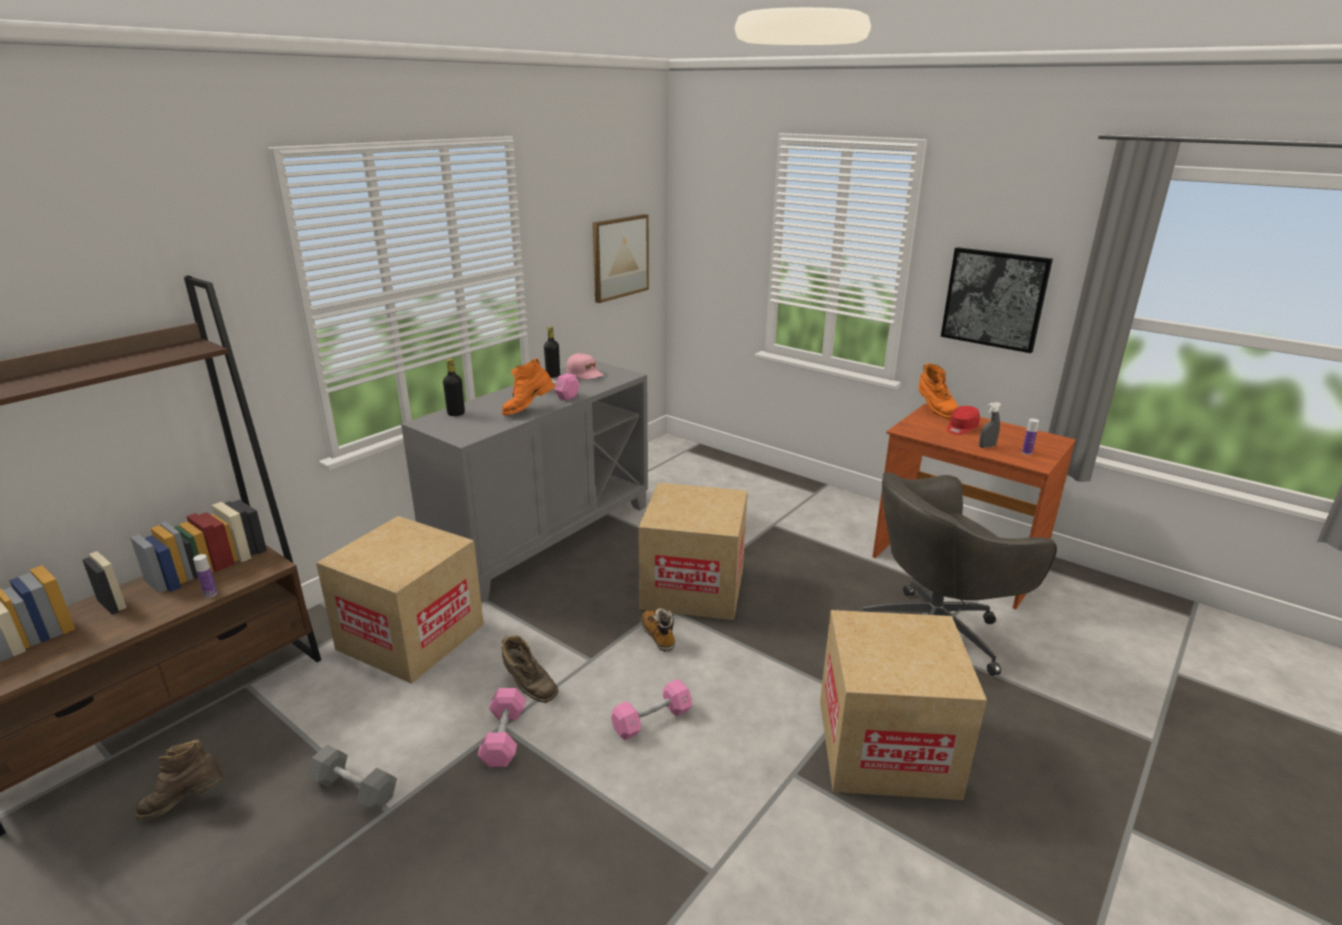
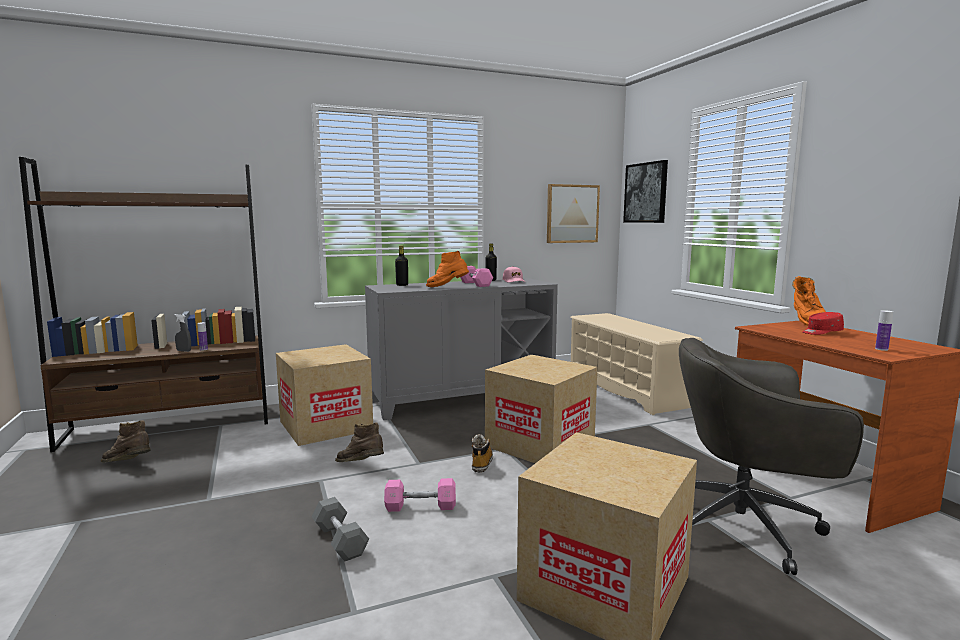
camera: 30 degrees right, 15 degrees down
(354, 789) = (206, 483): grey dumbbell -> grey dumbbell (340, 540)
(503, 737) = (314, 486): pink dumbbell -> none
(528, 687) = (361, 466): brown boot -> brown boot turned 135 degrees clockwise
(712, 475) = (626, 390): none -> beige shoe rack
(987, 446) = (835, 342): grey spray bottle -> grey spray bottle (184, 351)
(994, 299) = (875, 213): picture -> picture (646, 193)

